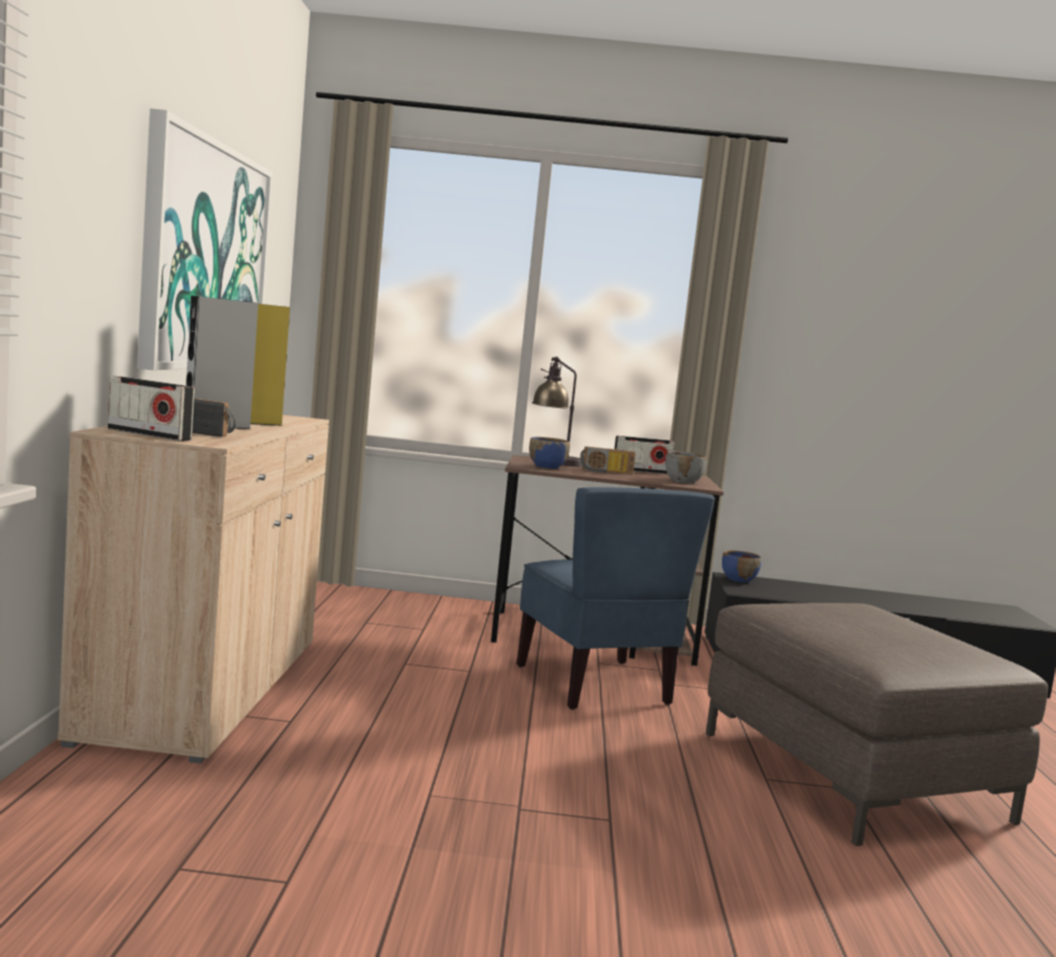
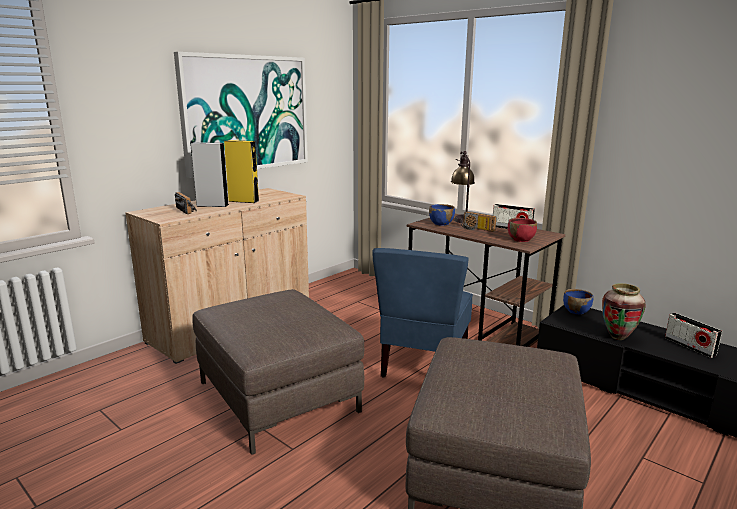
camera: 40 degrees right, 10 degrees up
(149, 434) = (155, 213): radio -> radio (689, 347)
(472, 765) = (277, 396): none -> brown ottoman
(683, 481) = (521, 239): grey bowl -> red bowl
(820, 599) = (618, 337): none -> vase

